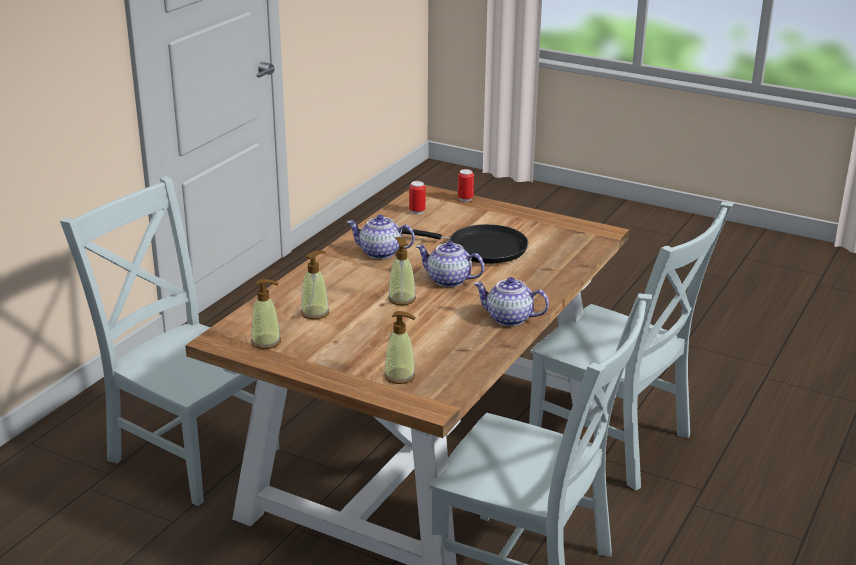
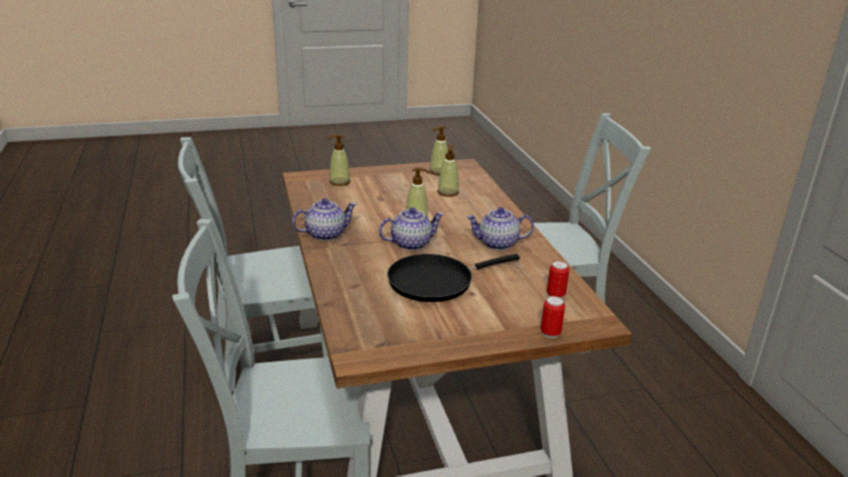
camera: 135 degrees right, 0 degrees up
(380, 253) = (497, 244): teapot -> teapot turned 150 degrees counterclockwise

